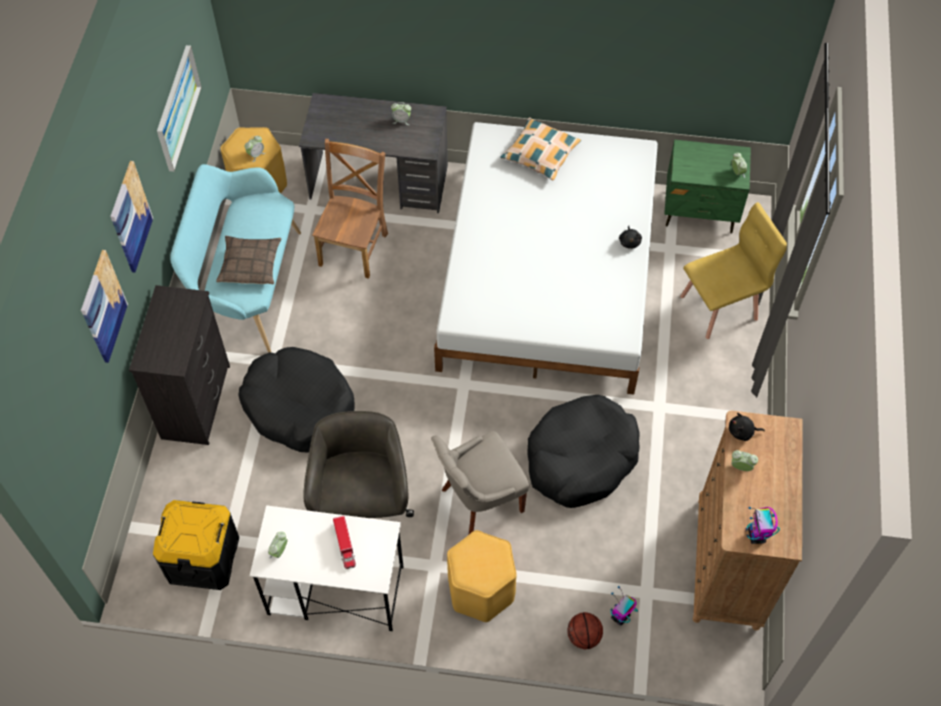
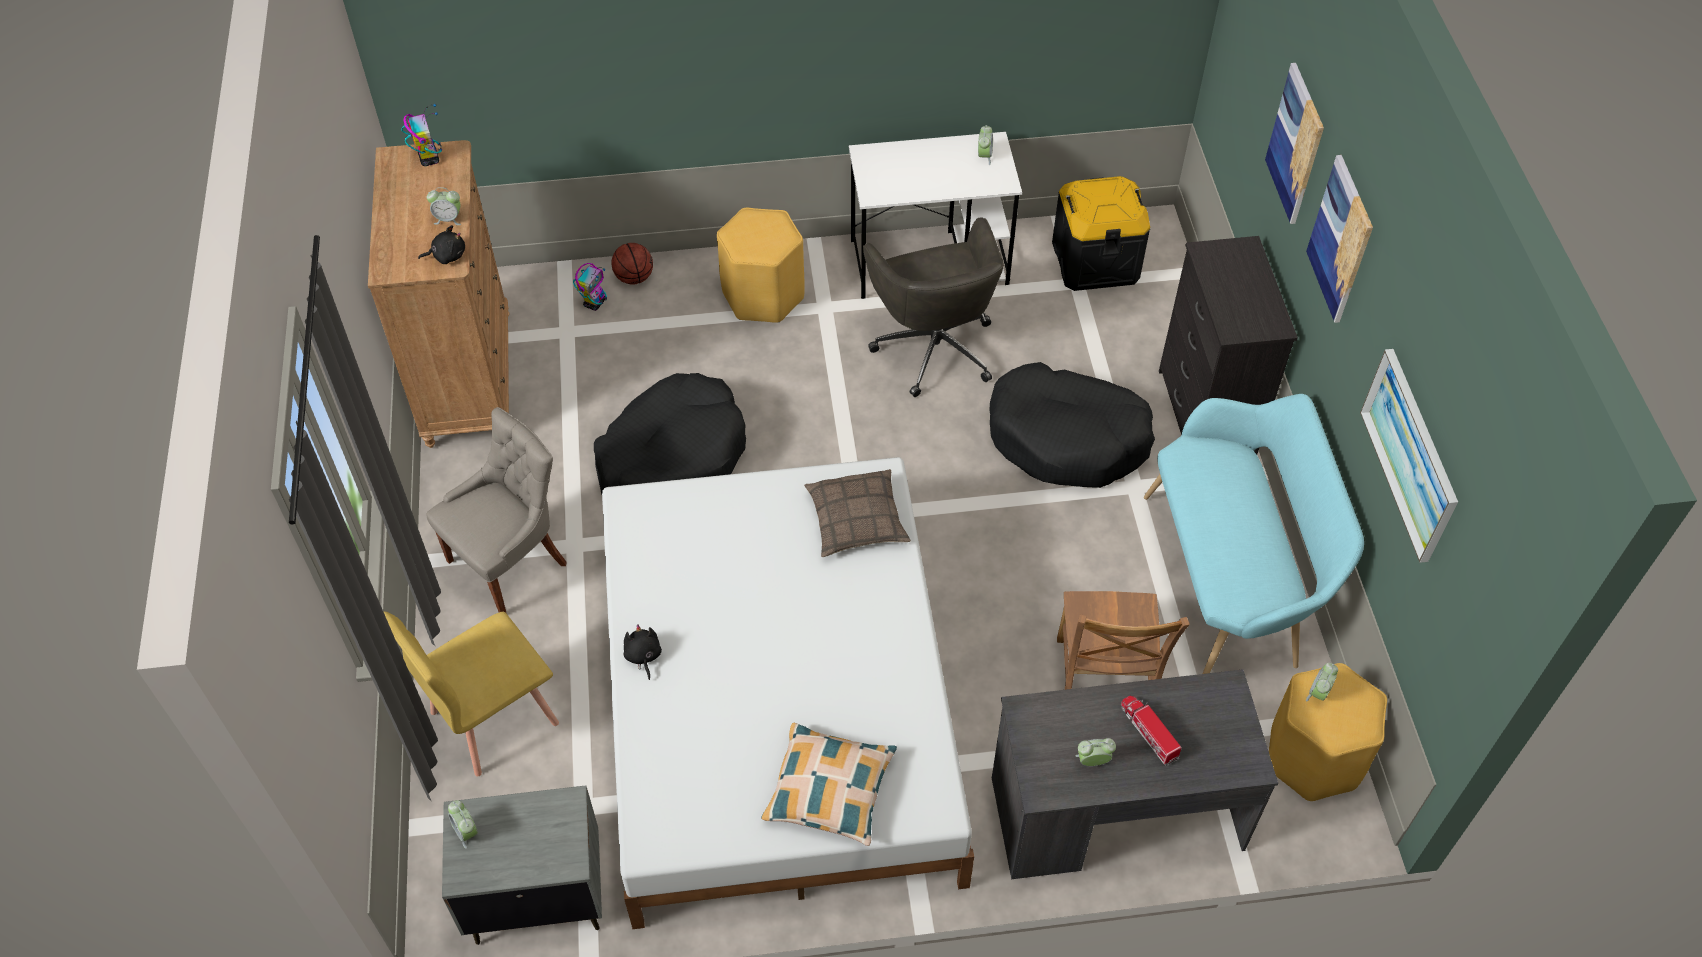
camera: 165 degrees right, 5 degrees down
(250, 264) = (1214, 496): pillow -> pillow (856, 520)
(345, 544) = (914, 175): toy truck -> toy truck (1148, 732)
(479, 500) = (792, 383): grey chair -> grey chair (511, 562)
(700, 211) = (536, 895): green nightstand -> grey nightstand

